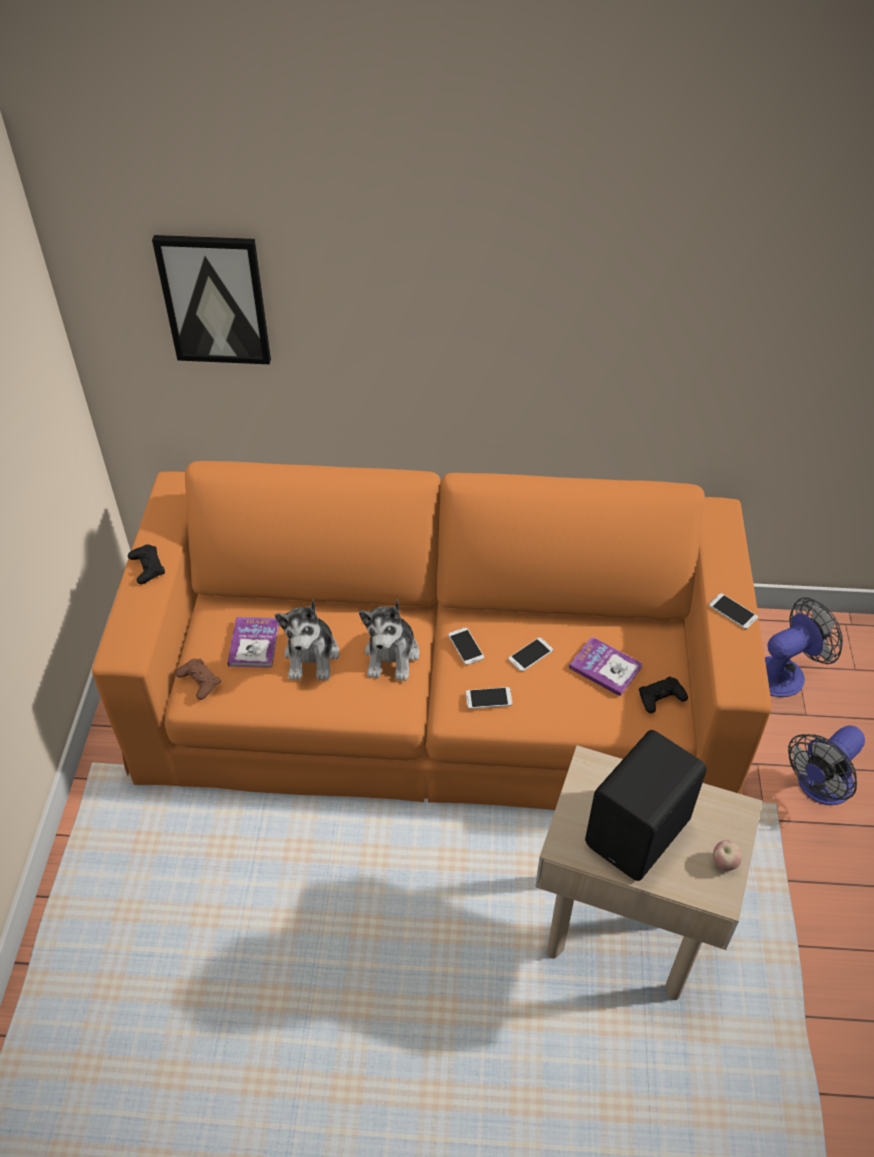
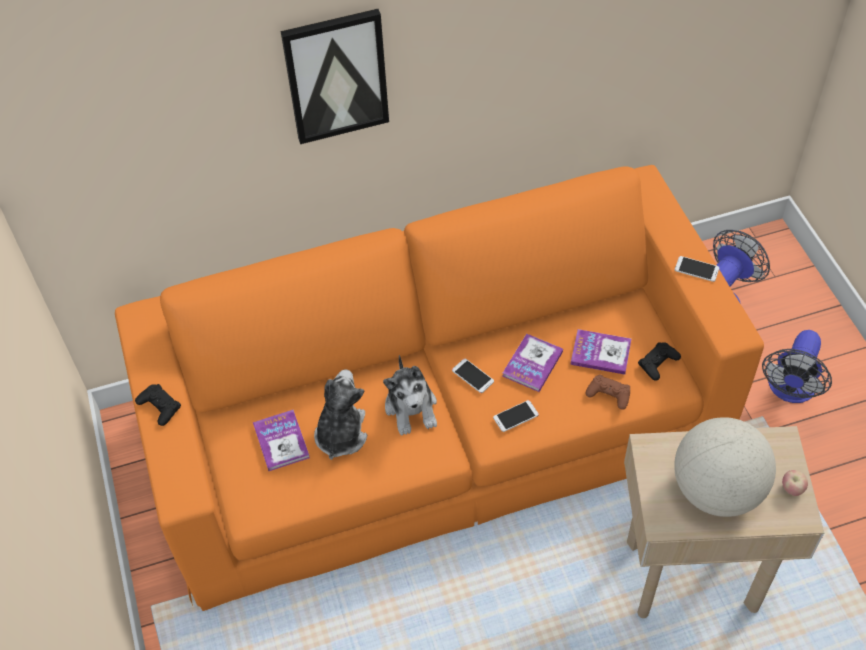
camera: 20 degrees left, 5 degrees up
(199, 681) = (248, 495): brown game controller -> brown game controller (608, 394)
(215, 299) = (152, 132): picture -> picture (336, 76)
(312, 656) = (340, 434): plush toy -> plush toy turned 150 degrees counterclockwise
(530, 654) = (532, 364): phone -> book
(640, 833) = (716, 490): black speaker -> globe

